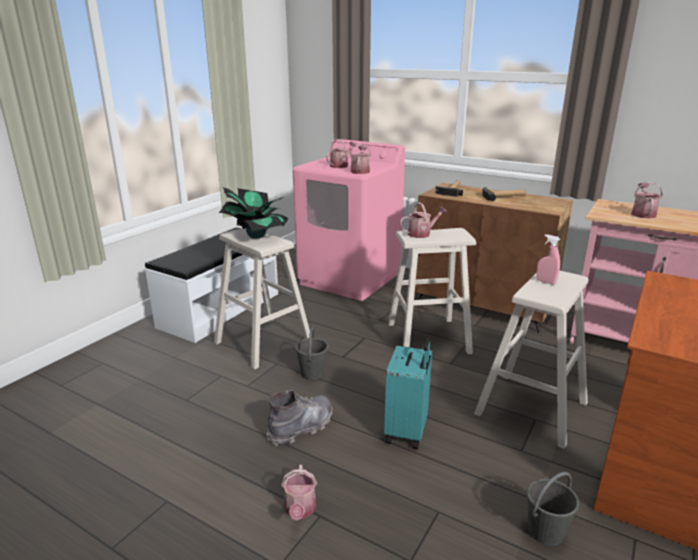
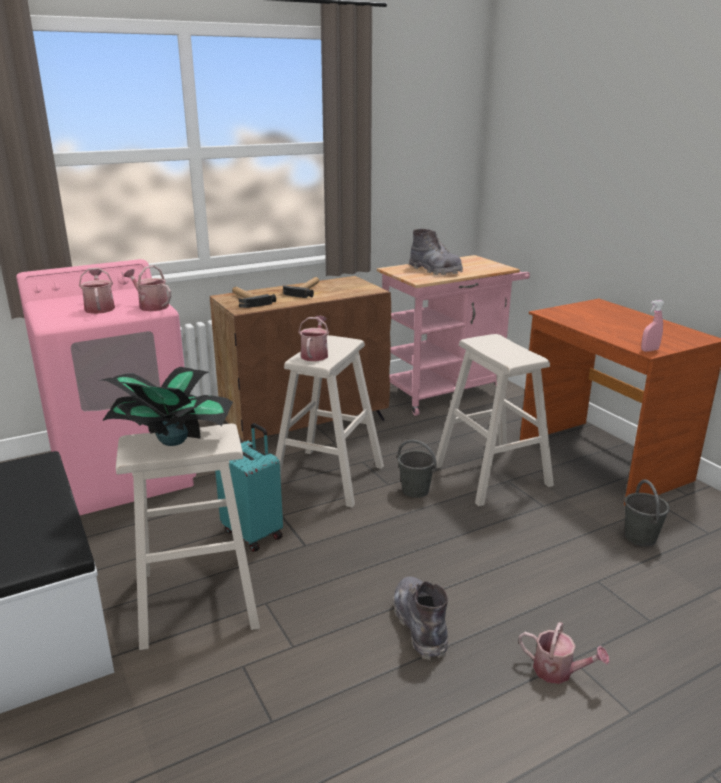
camera: 60 degrees left, 0 degrees up
(312, 373) = (318, 580): grey bucket -> grey bucket (416, 491)
(407, 431) = (478, 554): turquoise suitcase -> turquoise suitcase (254, 533)
(545, 282) = (493, 349): pink spray bottle -> pink spray bottle (649, 350)
(642, 214) = (435, 270): watering can -> grey boot

